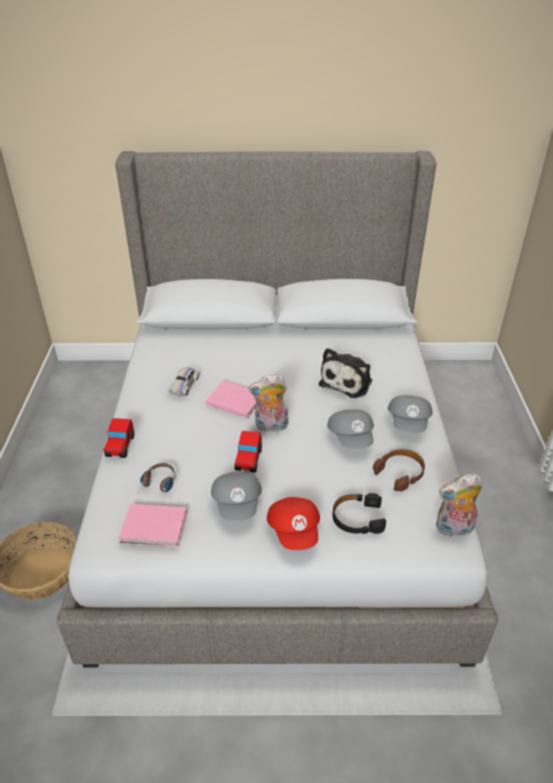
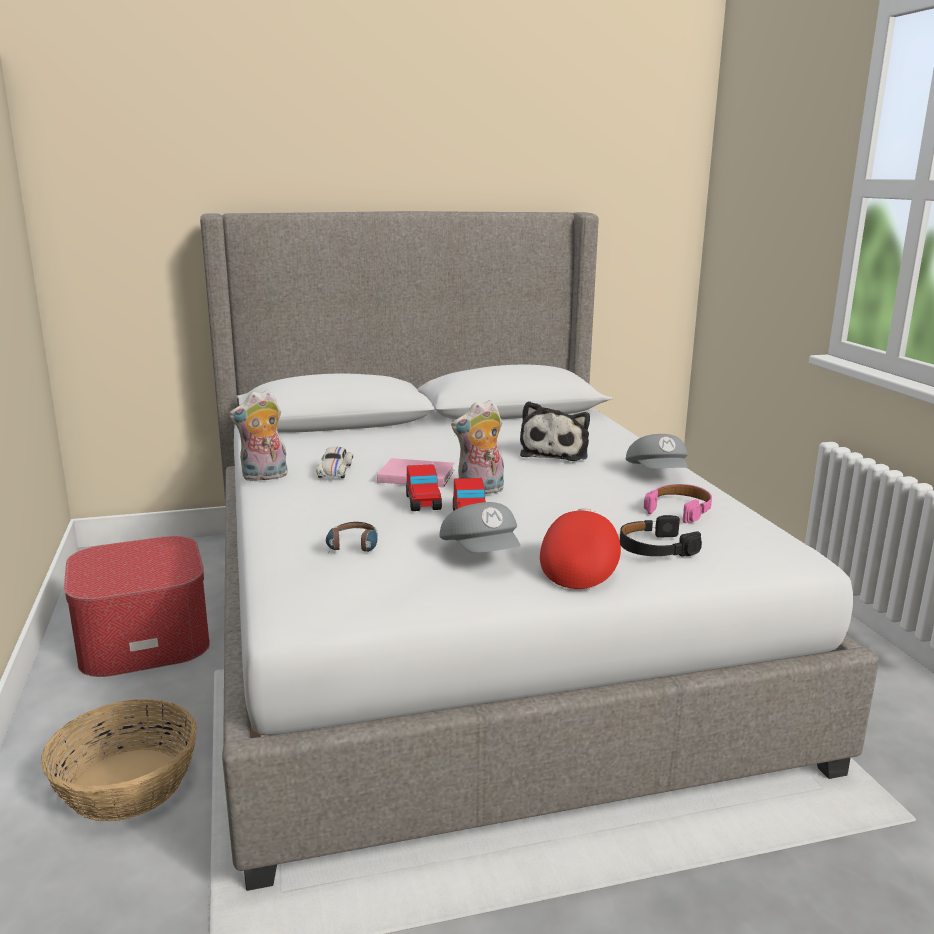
camera: 15 degrees left, 20 degrees down
(78, 453) = (144, 638): none -> ottoman
(120, 446) = (270, 526): toy car -> toy car (423, 502)
(155, 528) = (373, 584): pink book -> none
(295, 531) = (579, 567): red cap -> red cap turned 135 degrees counterclockwise
(351, 437) = (594, 490): grey cap -> none
(400, 472) = (679, 510): brown headphones -> pink headphones
(454, 529) = (784, 544): plush toy -> plush toy (264, 477)

